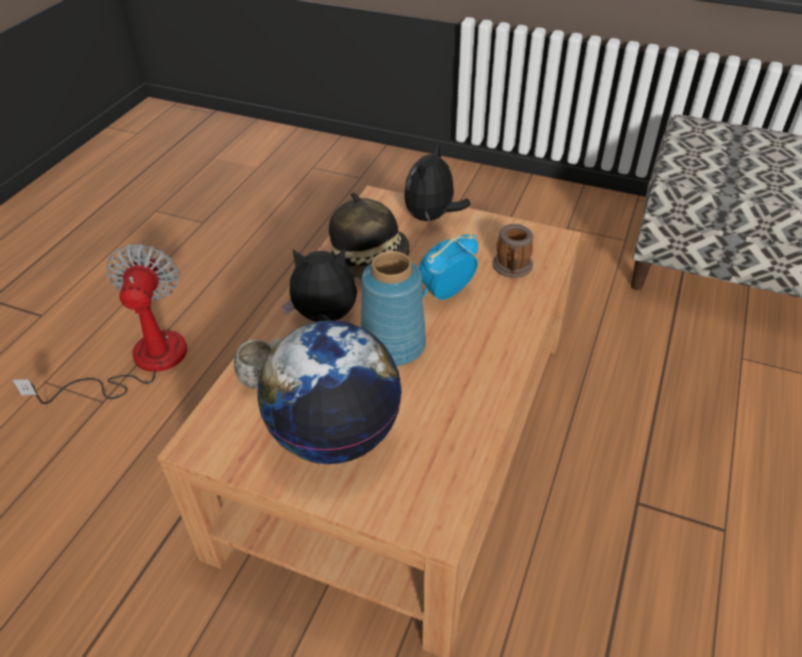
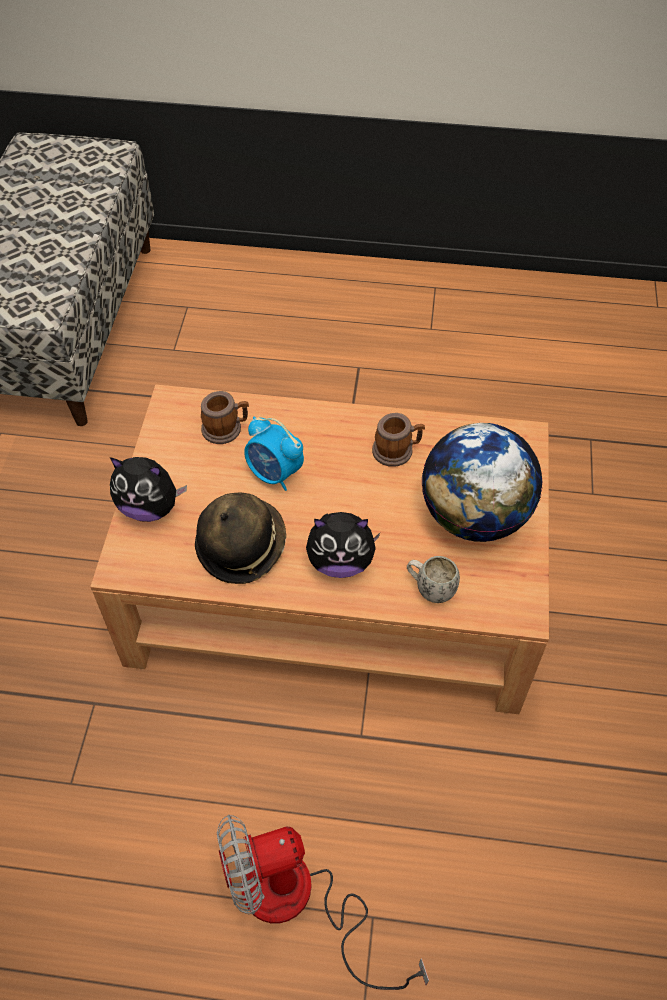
camera: 105 degrees left, 10 degrees up
(325, 319) = (340, 562): plush toy -> plush toy turned 75 degrees counterclockwise
(392, 346) = (360, 500): blue vase -> none
(449, 389) = (397, 450): none -> mug

